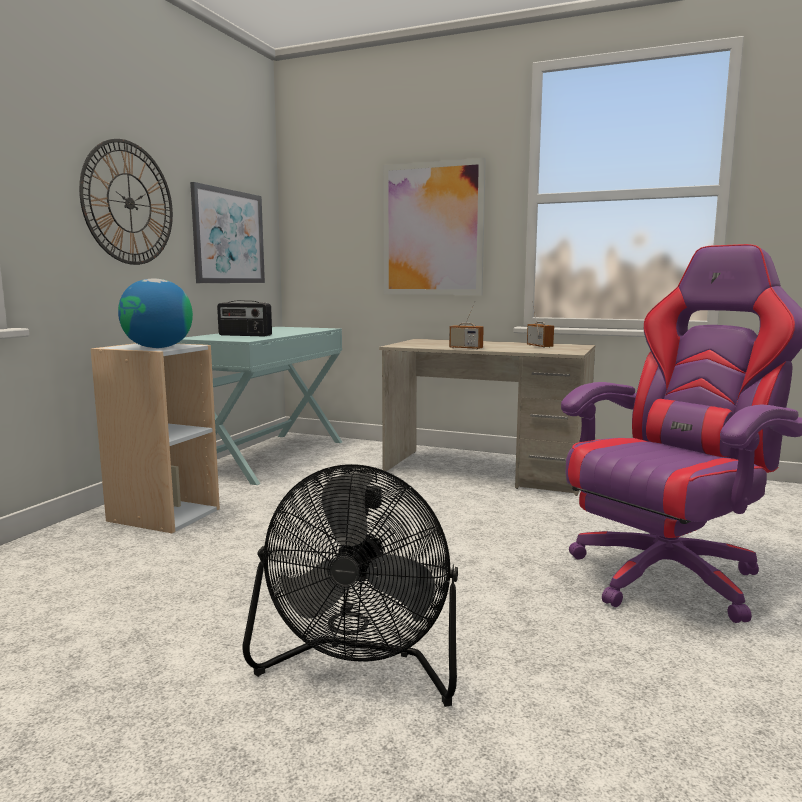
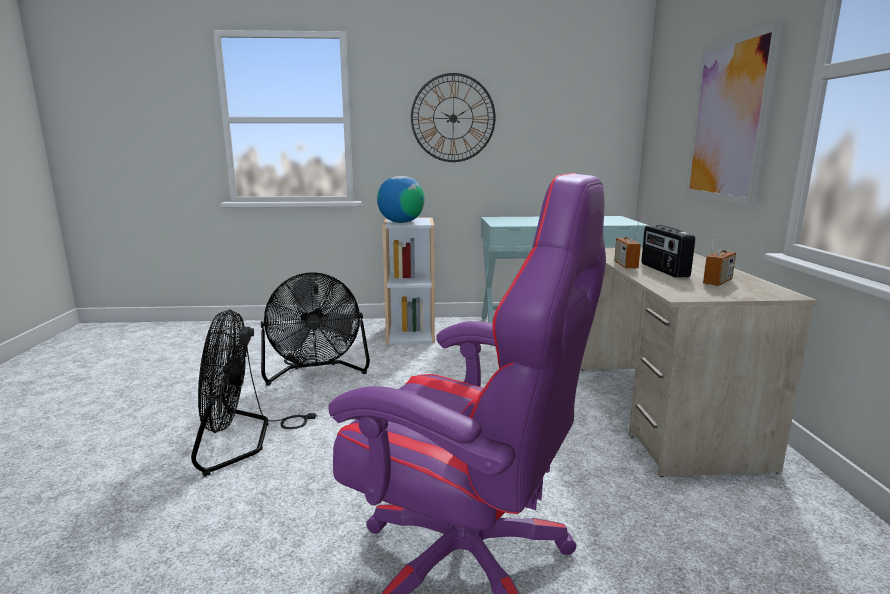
camera: 65 degrees right, 5 degrees up
(192, 592) = (312, 372): none -> black fan
(229, 237) = (563, 135): picture -> none
(245, 335) = (530, 221): radio -> radio (663, 270)

